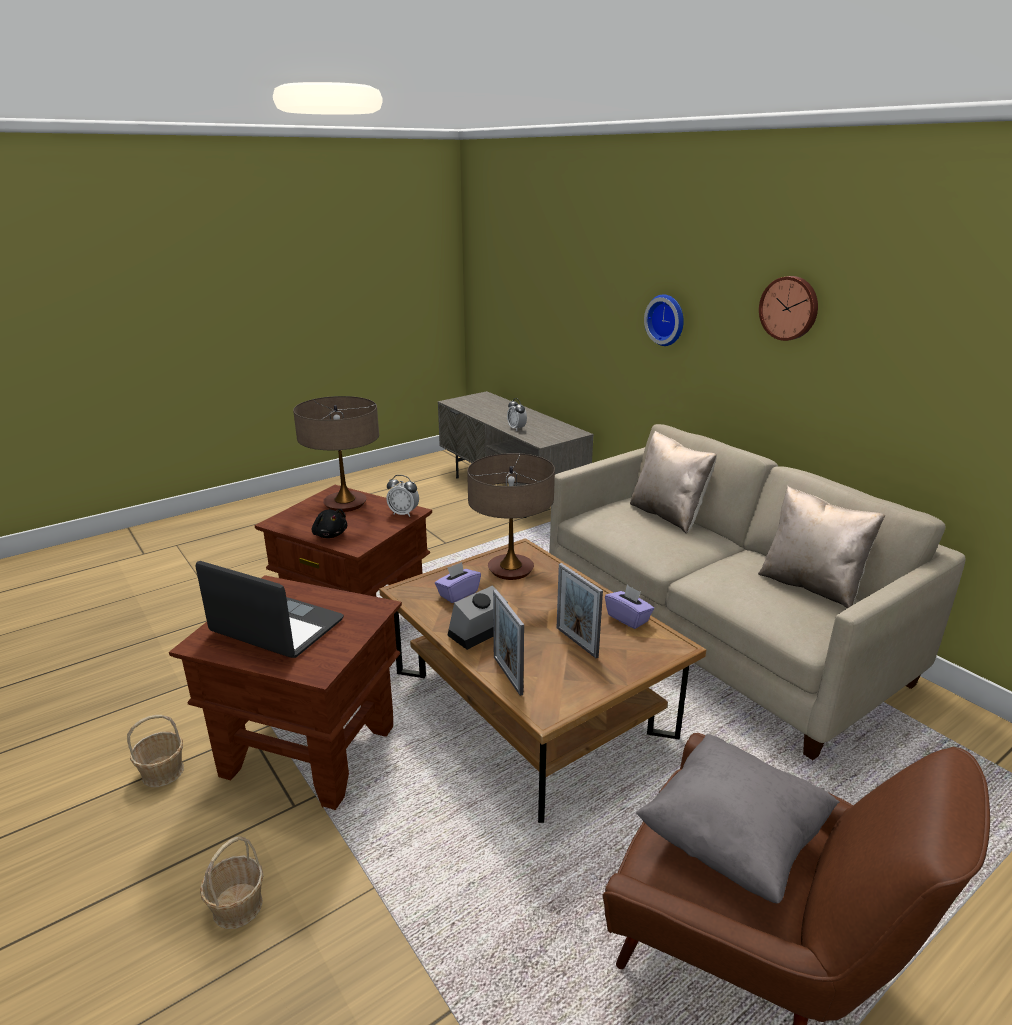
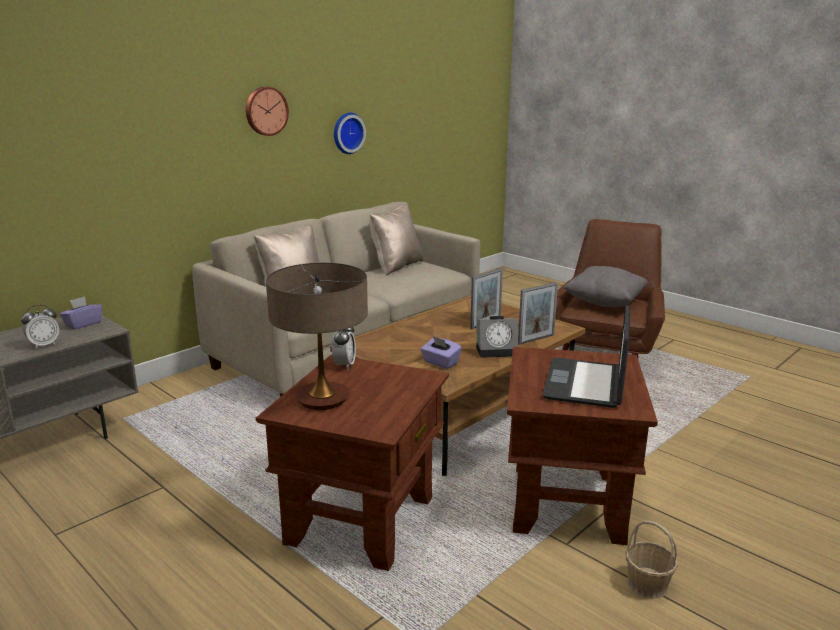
camera: 100 degrees left, 5 degrees down
(237, 907) = (716, 496): basket -> none
(330, 534) = (406, 393): black plush toy -> none
(476, 635) = (497, 350): alarm clock -> alarm clock turned 45 degrees counterclockwise
(510, 570) = (392, 347): table lamp -> none
(628, 618) = (449, 310): purple tissue box -> purple tissue box (83, 324)
(667, 320) = (154, 150): wall clock -> wall clock (347, 133)

